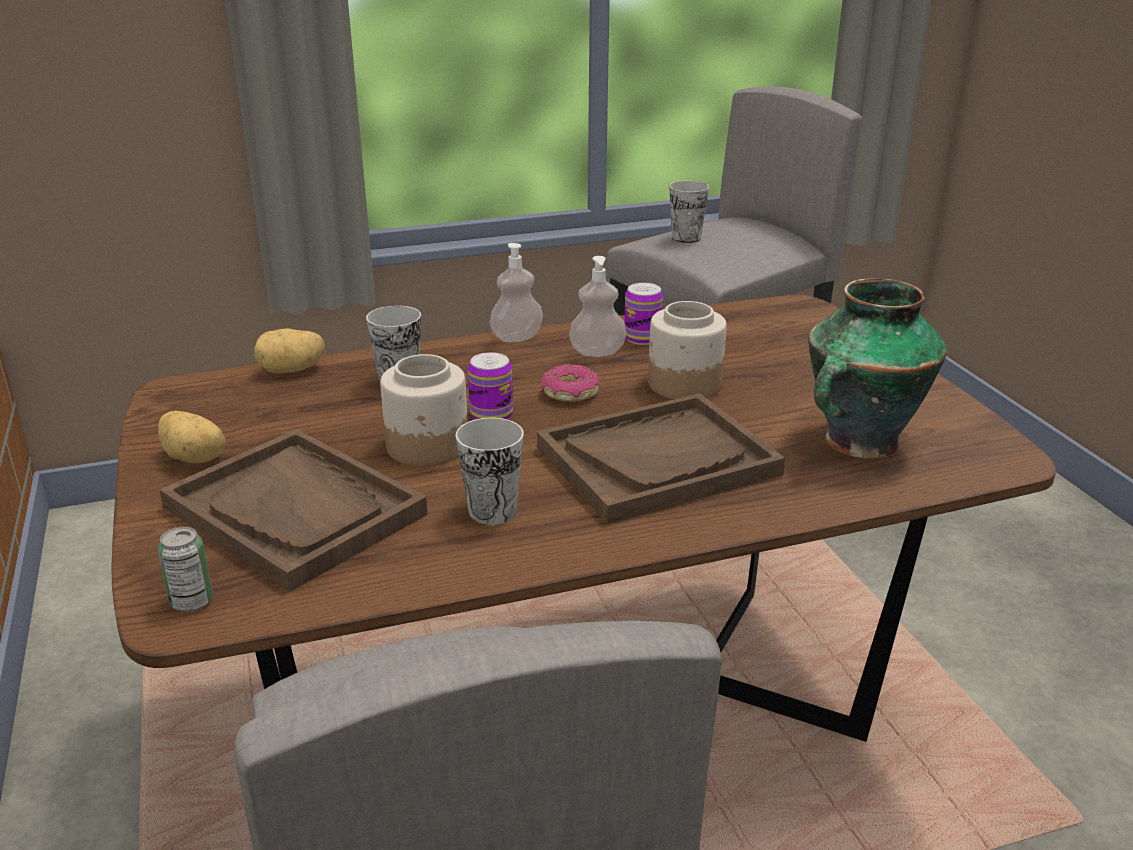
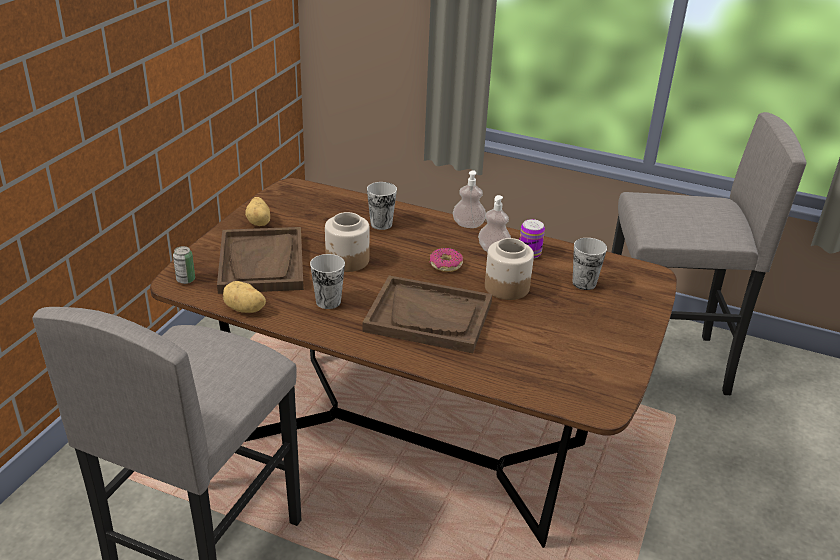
camera: 40 degrees right, 5 degrees up
(292, 370) = (347, 197): potato -> potato (244, 309)
(491, 415) = (394, 259): can -> none
(686, 238) = (665, 203): cup -> cup (584, 283)
(859, 443) = (538, 359): vase -> none

